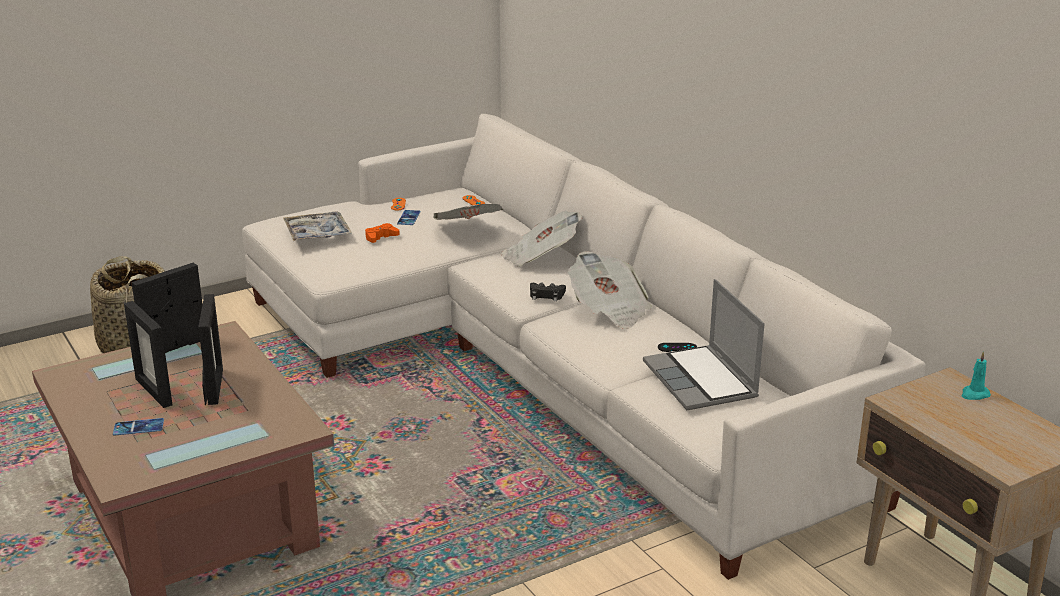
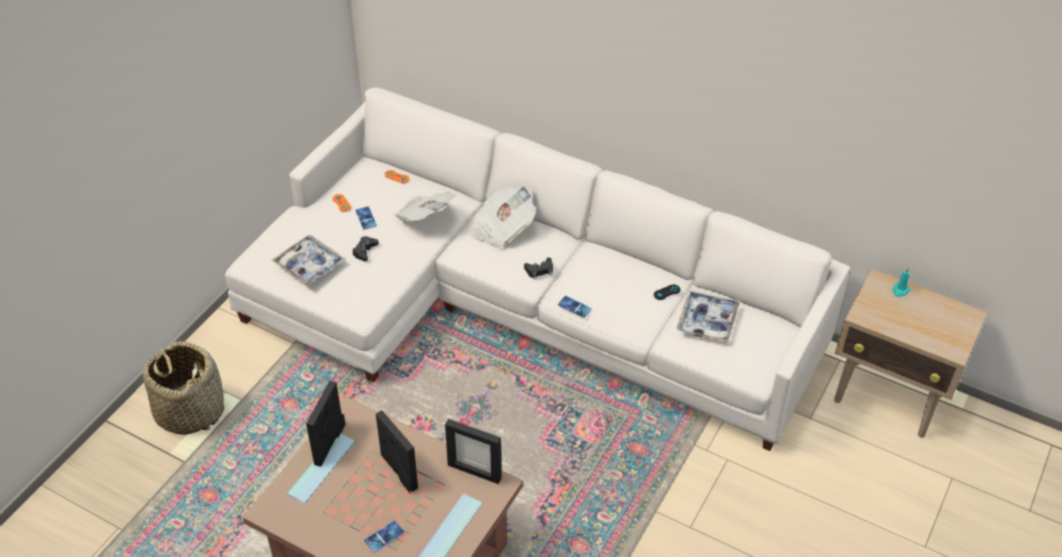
camera: 30 degrees left, 20 degrees up
(155, 391) = (360, 496): picture frame -> picture frame (475, 471)
(381, 237) = (365, 251): orange game controller -> black game controller
(556, 332) = (574, 307): none -> phone
(609, 310) = (596, 271): newspaper -> none
(702, 381) = (707, 321): laptop -> tray

